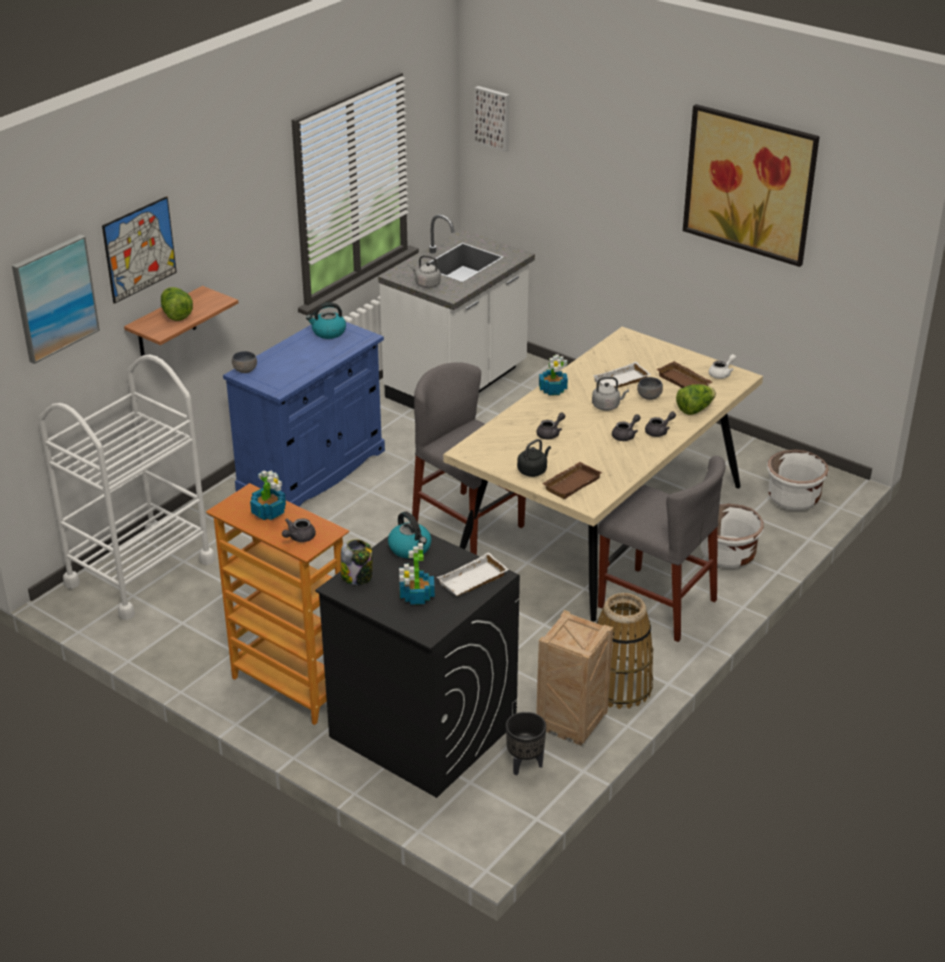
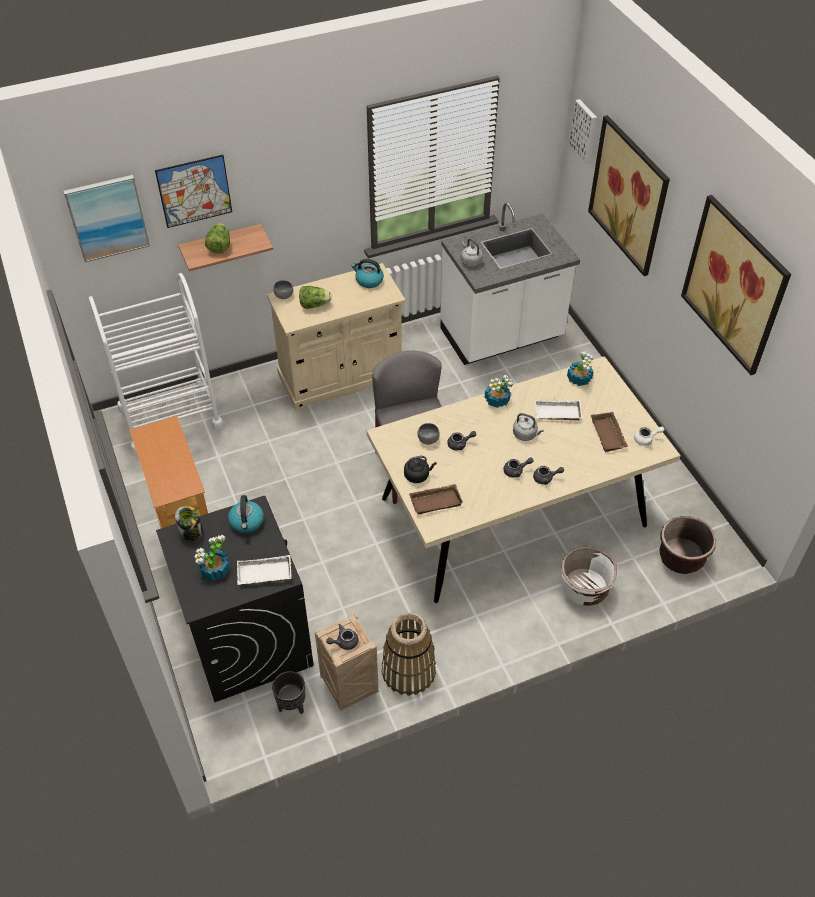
camera: 30 degrees right, 15 degrees up
(269, 512) = (167, 449): potted plant -> potted plant (579, 379)
(298, 538) = (167, 483): grey teapot -> grey teapot (344, 642)
(312, 471) = (341, 376): blue cabinet -> beige cabinet
(577, 159) = (629, 195): none -> picture
(648, 397) = (566, 439): grey bowl -> grey bowl (427, 440)
(656, 603) = (494, 608): grey chair -> none
(694, 409) = (593, 467): lettuce -> lettuce (314, 305)
(793, 499) = (681, 558): white planter -> brown planter

